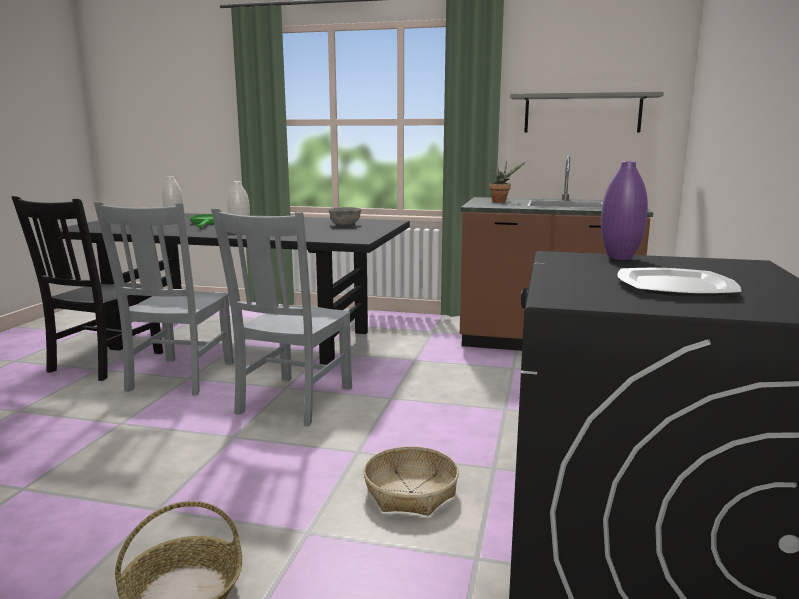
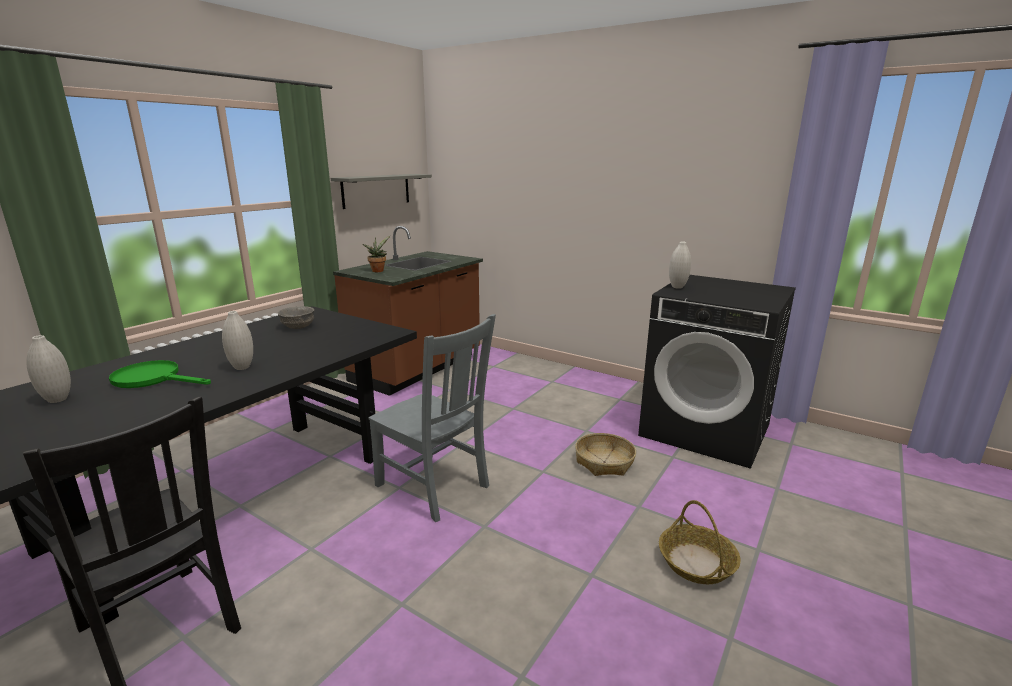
camera: 70 degrees left, 5 degrees up
(179, 377) = (302, 555): grey chair -> none
(620, 258) = (677, 287): purple vase -> white vase
(675, 286) = (739, 291): plate -> none

